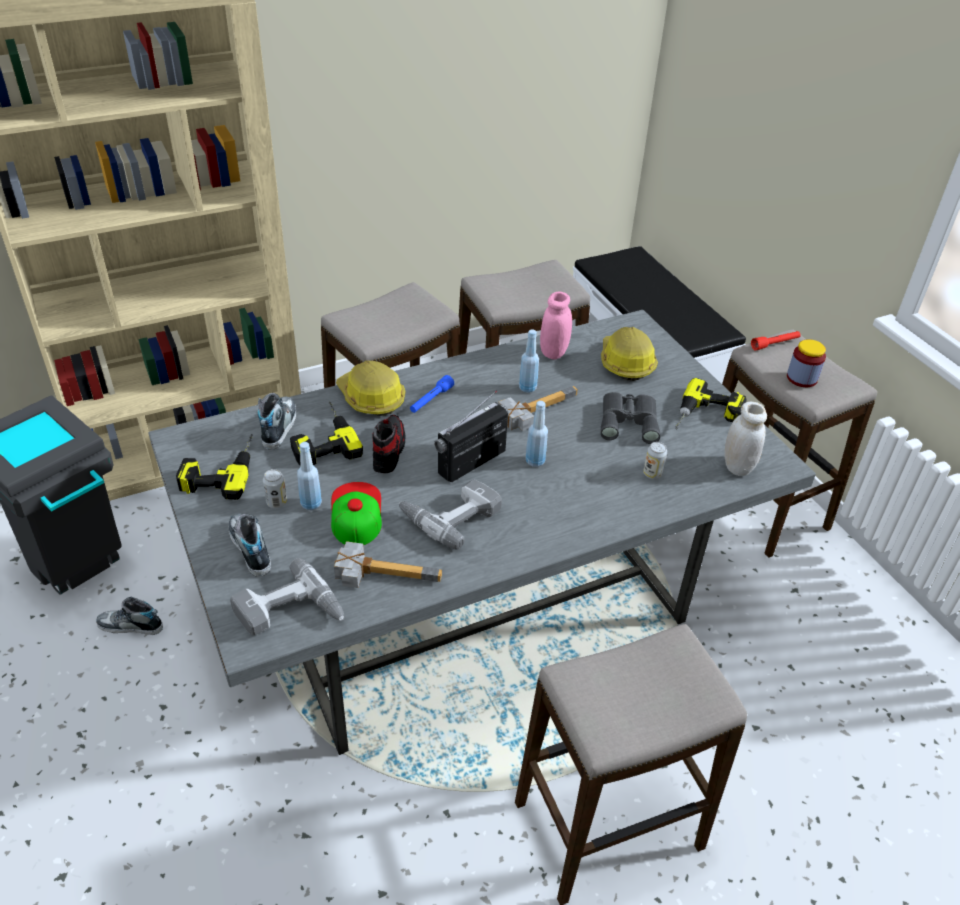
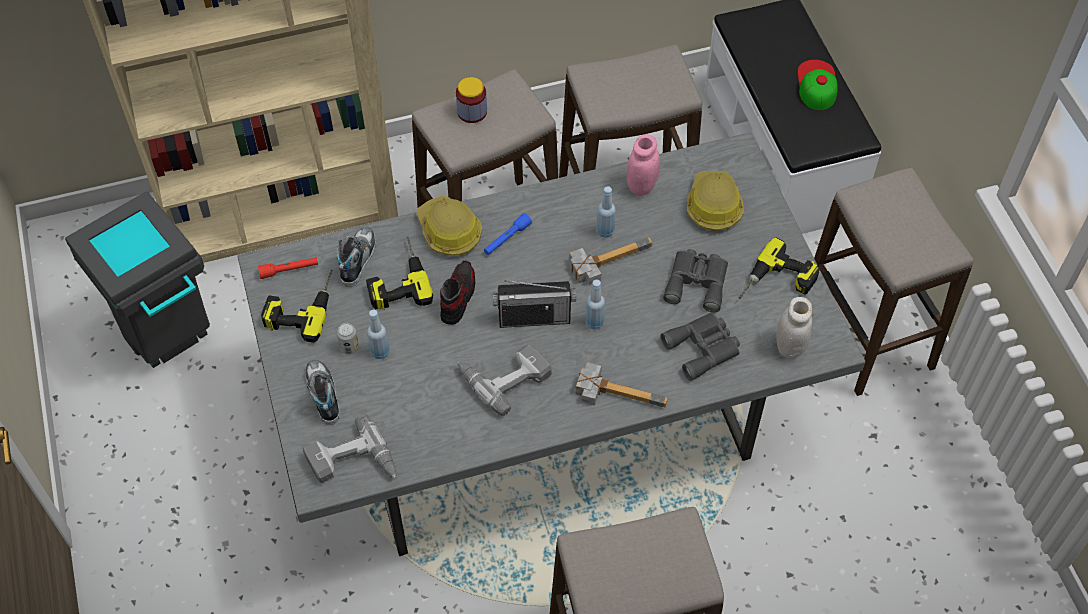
camera: 10 degrees right, 15 degrees up
(130, 626) = (217, 407): shoe -> none
(356, 513) = (419, 366): cap -> cap (816, 84)
(386, 570) = (439, 429): hammer -> hammer (619, 390)
(472, 462) = (534, 318): radio -> radio turned 150 degrees counterclockwise
(652, 474) = (704, 348): can -> grey binoculars
(775, 344) = (883, 189): red flashlight -> red flashlight (289, 270)
(802, 378) = (897, 237): jar -> jar (472, 112)

